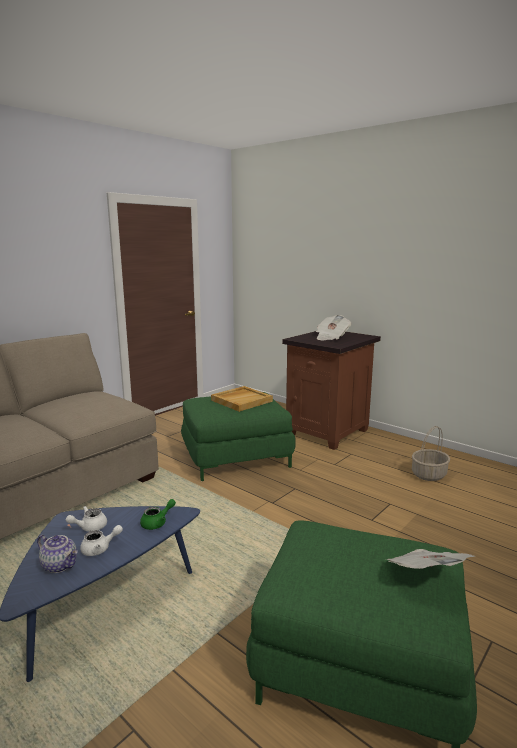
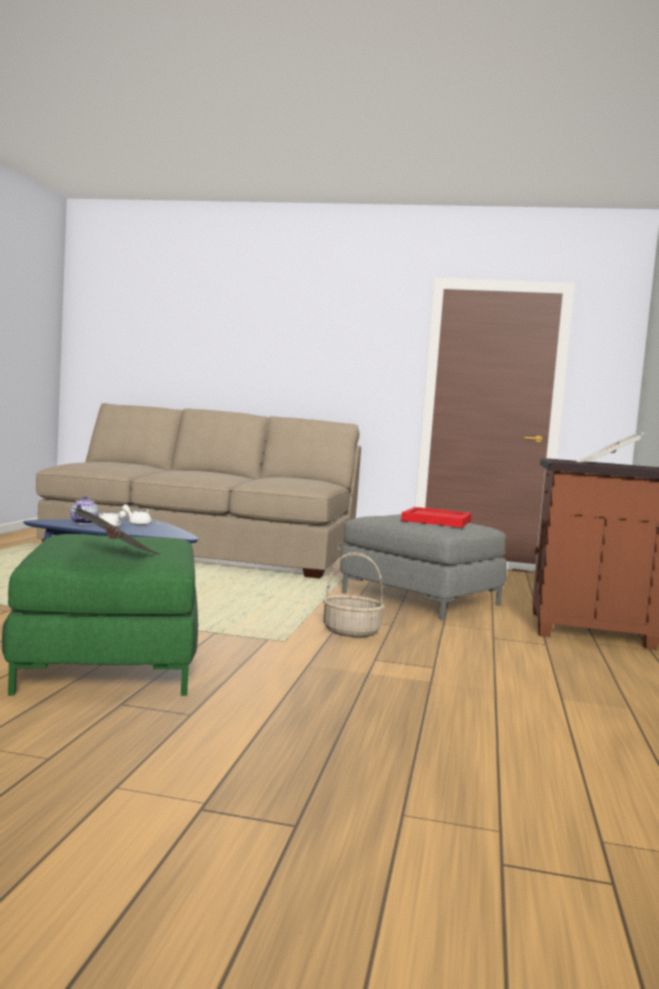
camera: 60 degrees right, 10 degrees down
(157, 523) = (161, 532): green teapot -> none
(236, 457) = (421, 599): green ottoman -> grey ottoman
(241, 400) = (437, 520): beige tray -> red tray
(428, 474) = (574, 688): basket -> basket (352, 632)

